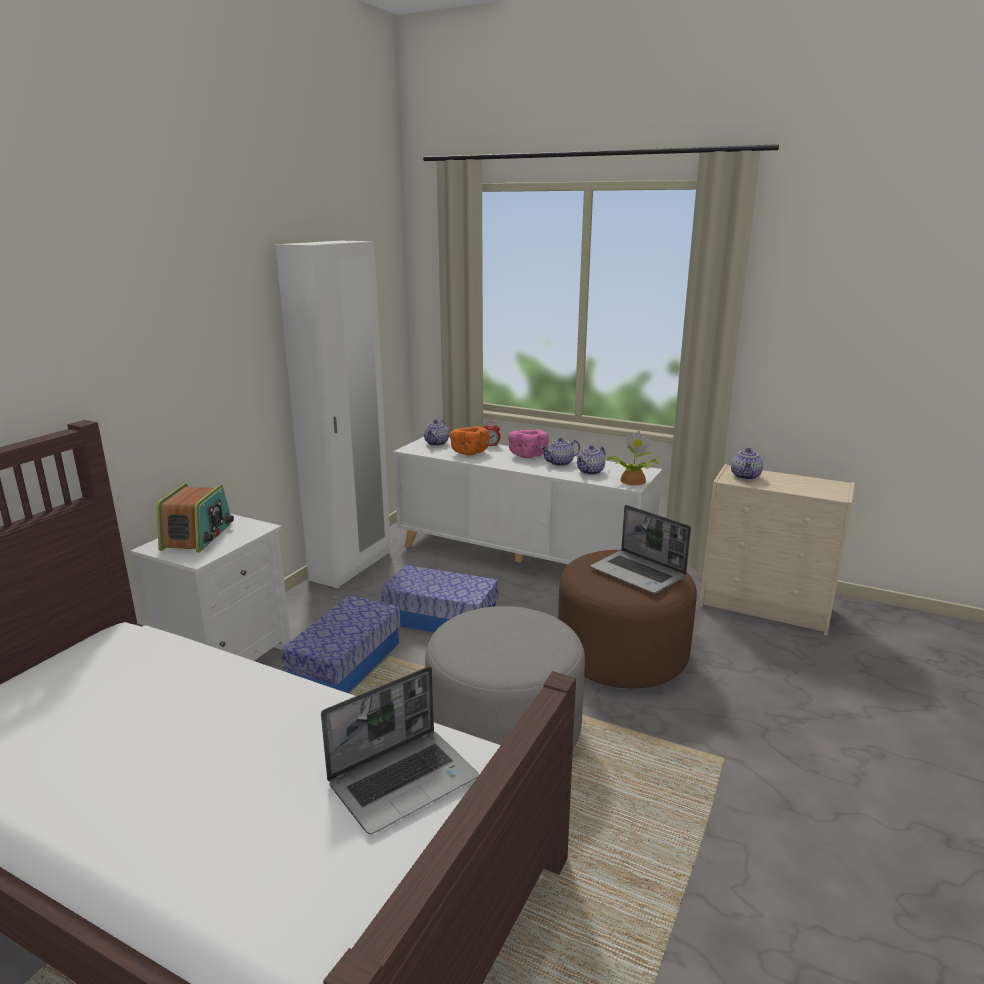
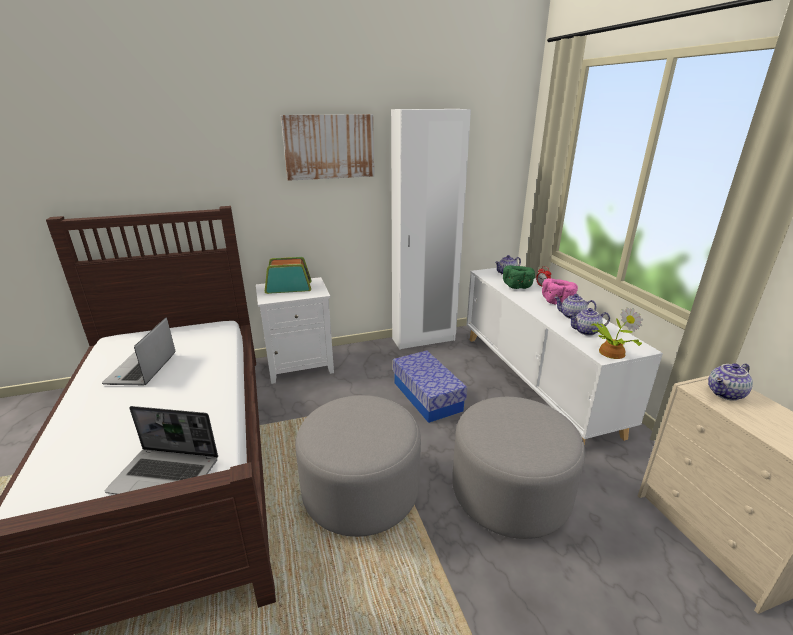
camera: 45 degrees right, 5 degrees up
(198, 536) = (288, 287): radio -> radio turned 150 degrees counterclockwise
(207, 304) = (329, 147): none -> picture
(346, 664) = (344, 395): storage box -> none
(469, 452) = (517, 286): orange bowl -> green bowl
(622, 655) = (510, 493): brown ottoman -> grey ottoman
(639, 573) = (527, 433): laptop -> laptop (142, 369)

